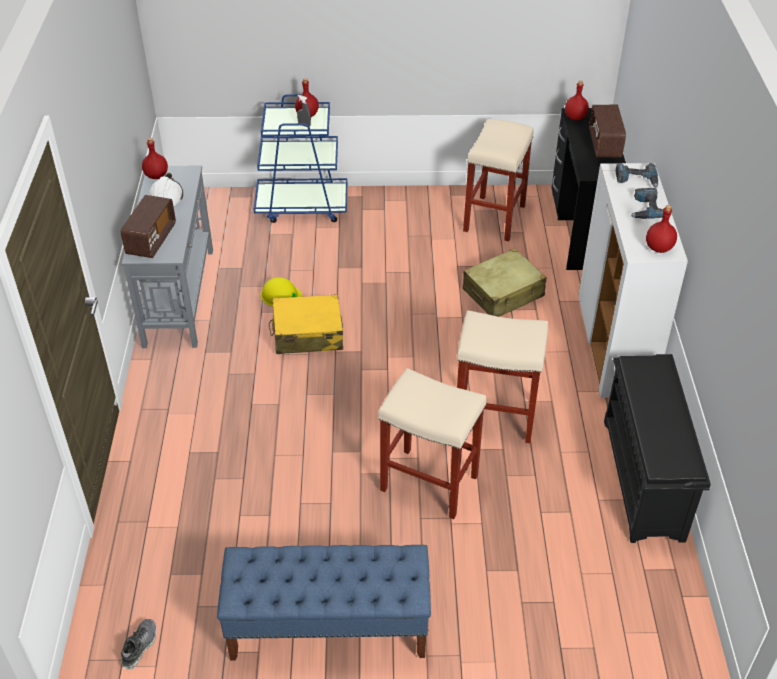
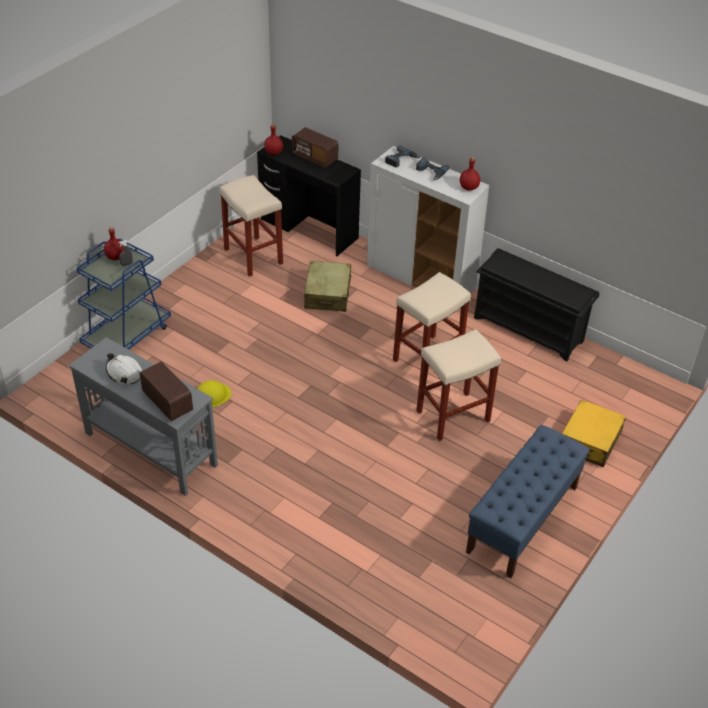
camera: 55 degrees left, 0 degrees up
(139, 646) = (464, 620): shoe -> none
(157, 175) = (89, 365): red bottle -> none
(307, 334) = (266, 402): yellow suitcase -> yellow suitcase (589, 441)

